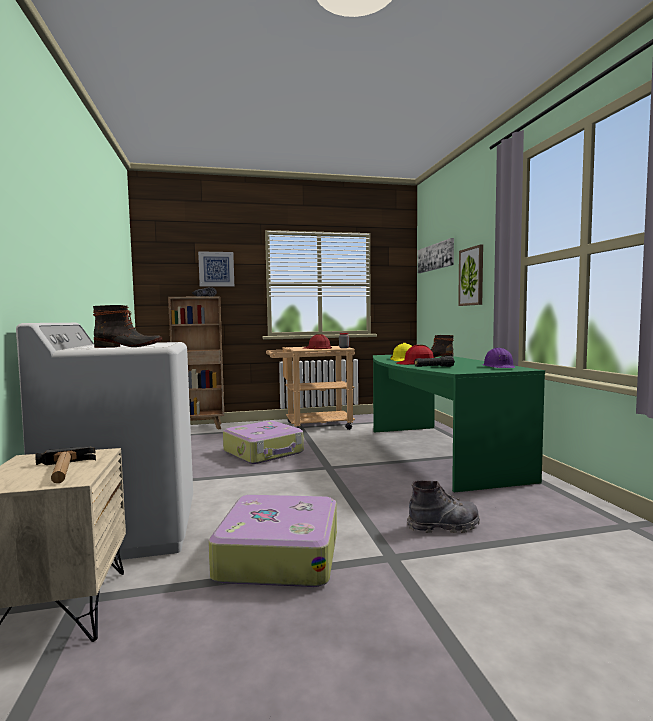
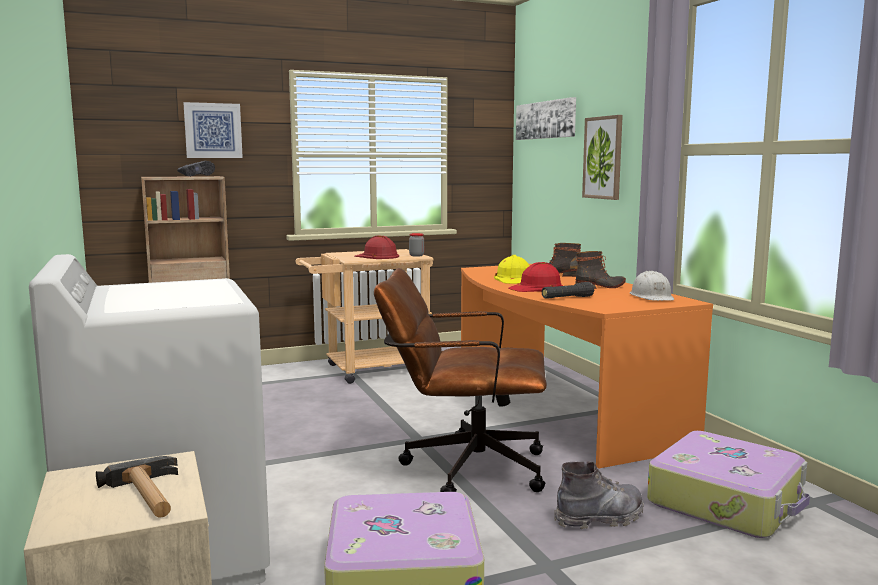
camera: 10 degrees left, 5 degrees up
(128, 346) = (179, 300): boot -> boot (601, 287)
(264, 452) = (315, 418): suitcase -> suitcase (727, 501)
(352, 486) = (462, 467): none -> brown office chair
(435, 453) = (557, 409): green desk -> orange desk
(499, 367) = (652, 297): purple hard hat -> white hard hat

